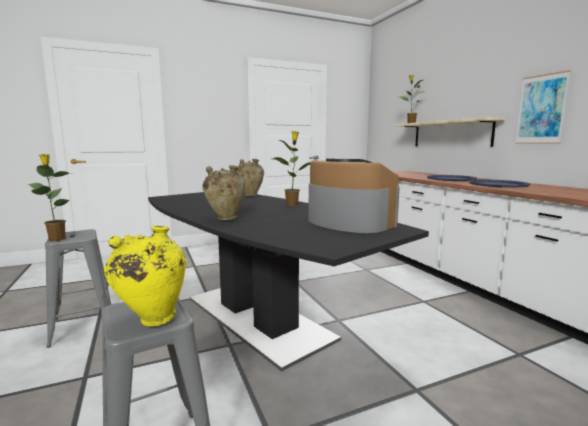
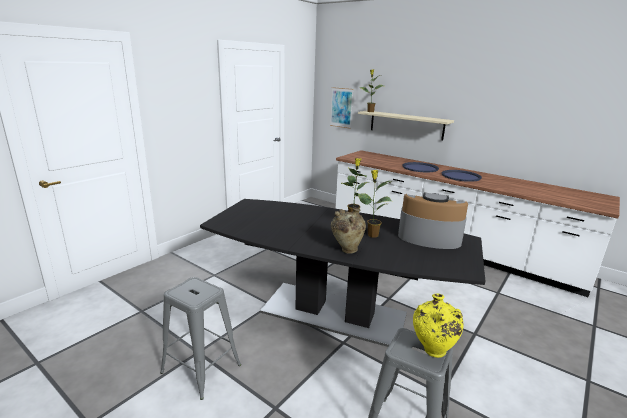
camera: 30 degrees left, 10 degrees up
(57, 239) = (191, 300): potted plant -> potted plant (372, 235)
(250, 195) = (291, 206): beige vase -> none
(541, 109) = (481, 119): picture -> picture (341, 107)

